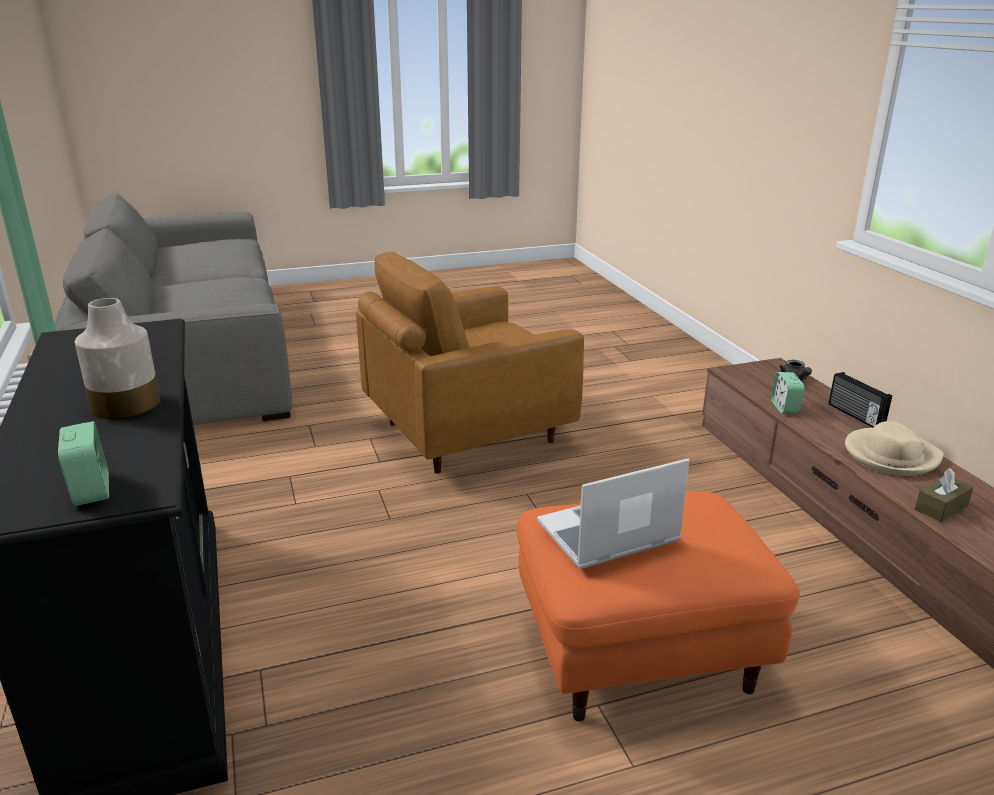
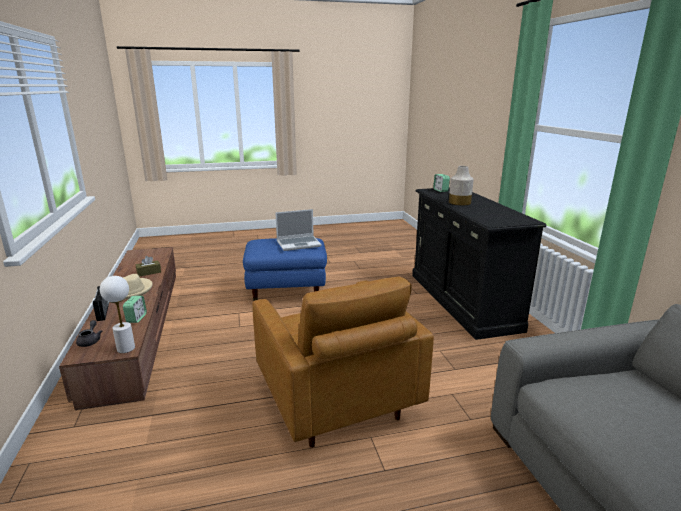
camera: 175 degrees left, 5 degrees down
(466, 433) = (336, 401): brown armchair -> brown armchair turned 90 degrees clockwise
(637, 657) = (287, 291): orange ottoman -> blue ottoman
(734, 373) = (126, 348): none -> white table lamp

